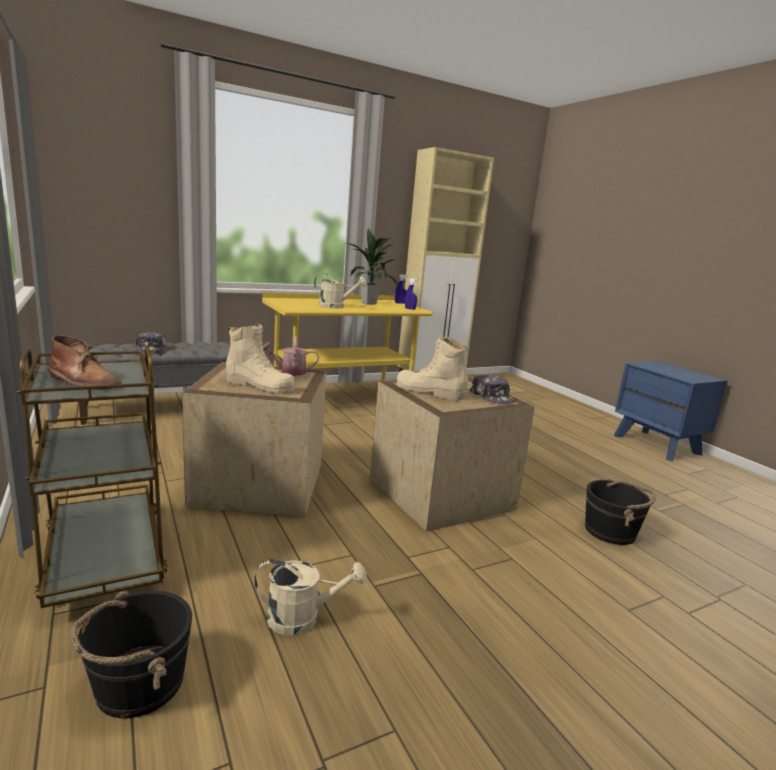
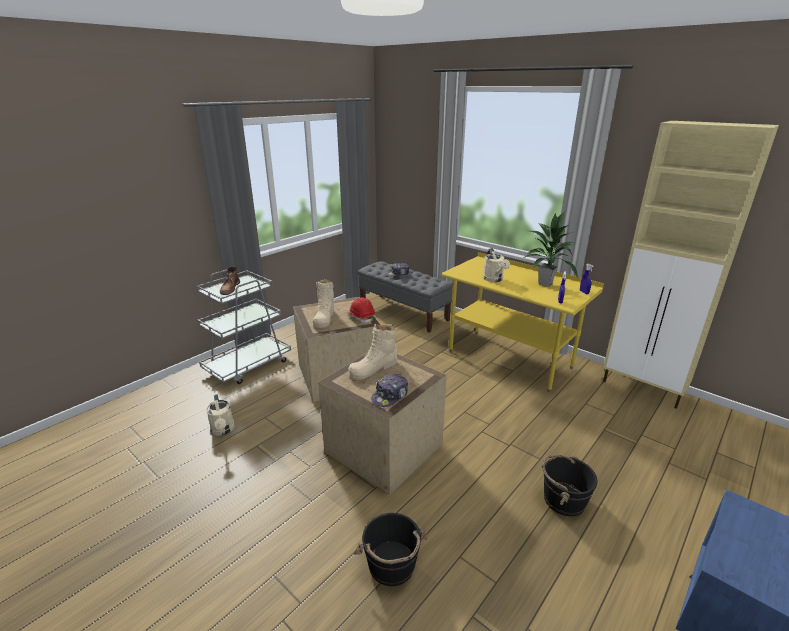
camera: 70 degrees right, 10 degrees up
(105, 557) = (248, 365): brown cart -> grey cart
(138, 684) = (177, 405): black bucket -> black bucket (563, 499)
(289, 372) = (361, 317): watering can -> red hard hat
(430, 392) = (373, 368): beige boot -> beige boot turned 135 degrees counterclockwise

